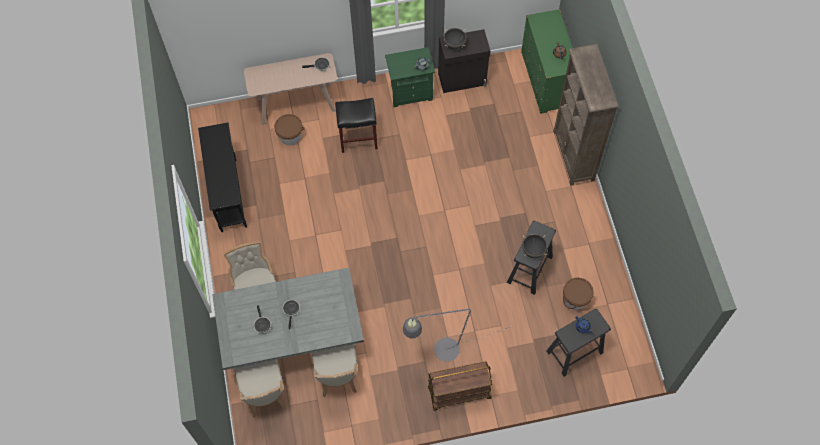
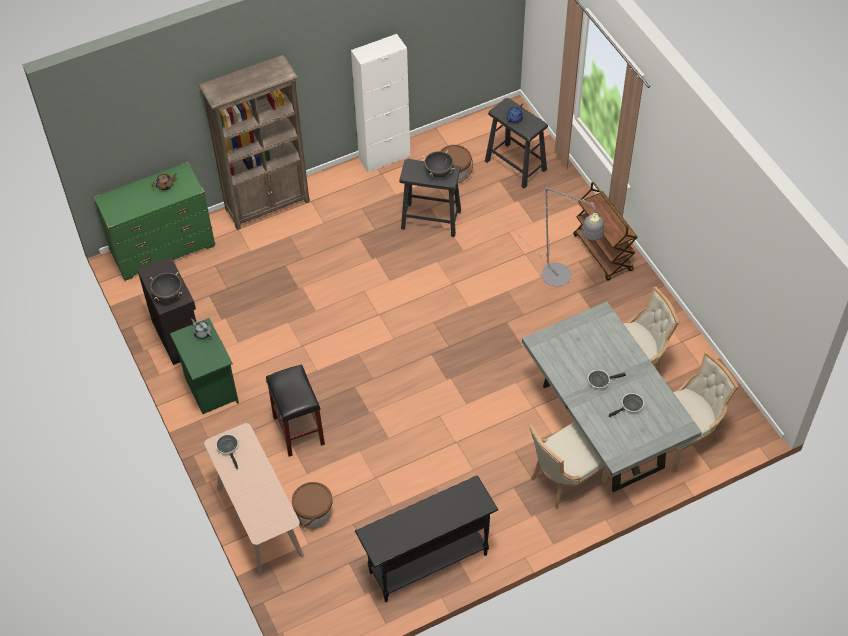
camera: 105 degrees left, 10 degrees down
(606, 250) = (384, 157): none -> white cabinet

